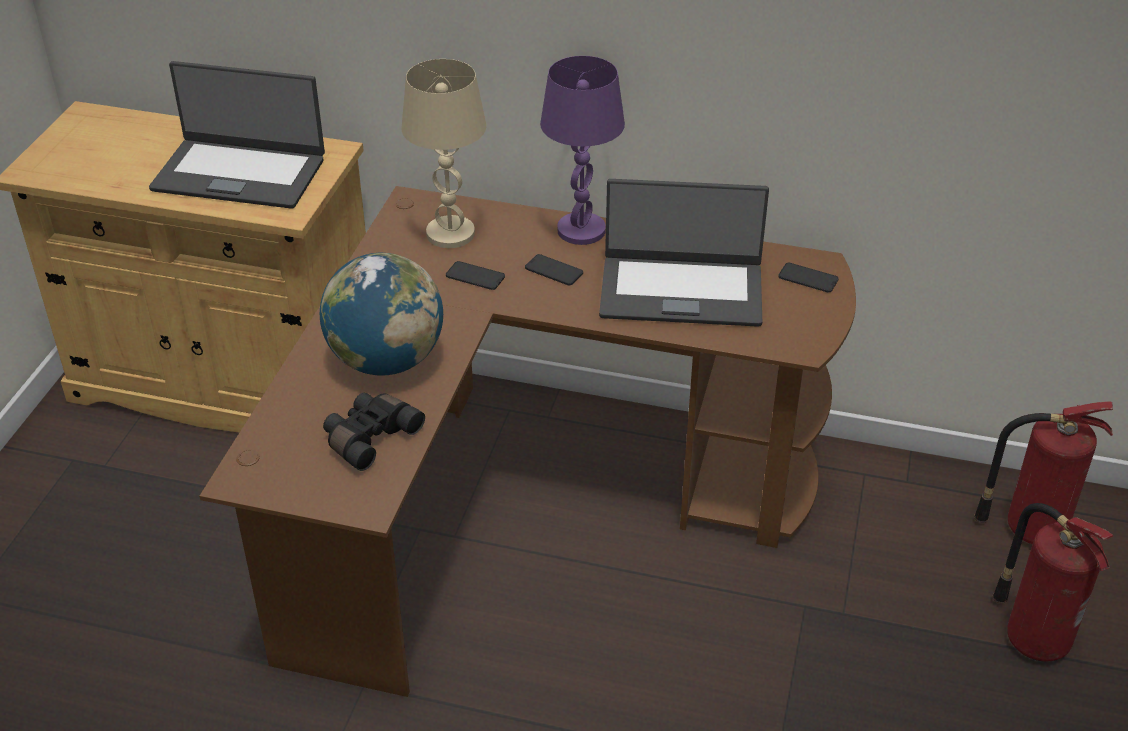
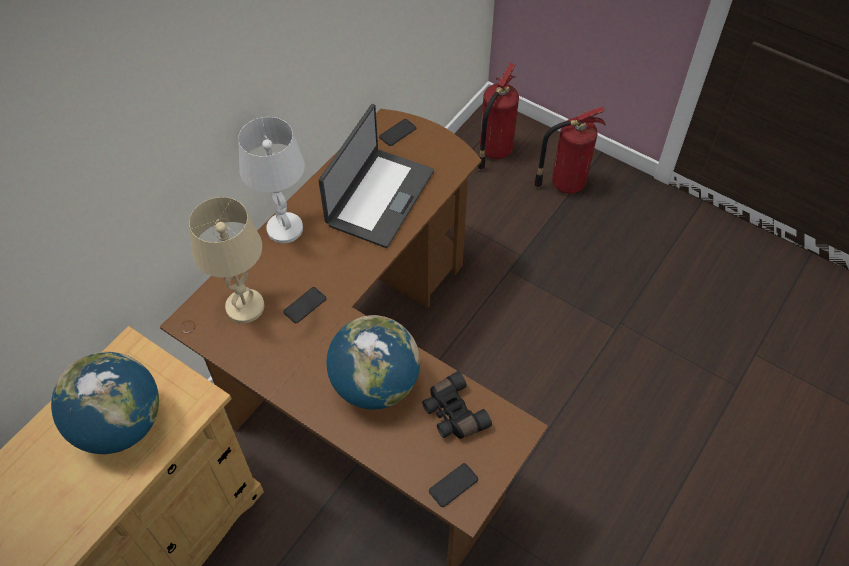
camera: 70 degrees left, 15 degrees up
(240, 173) = (120, 424): laptop -> globe
(554, 270) = (322, 258): phone -> phone (453, 485)
(581, 230) = (284, 229): purple table lamp -> white table lamp

